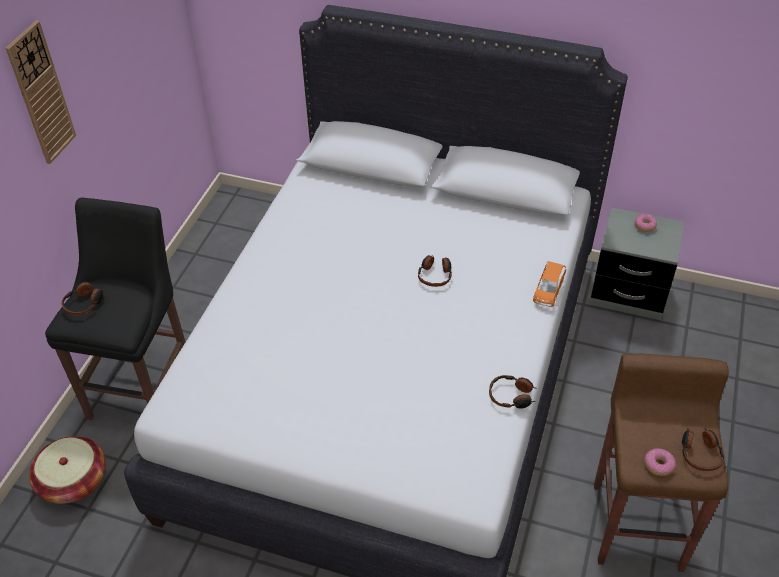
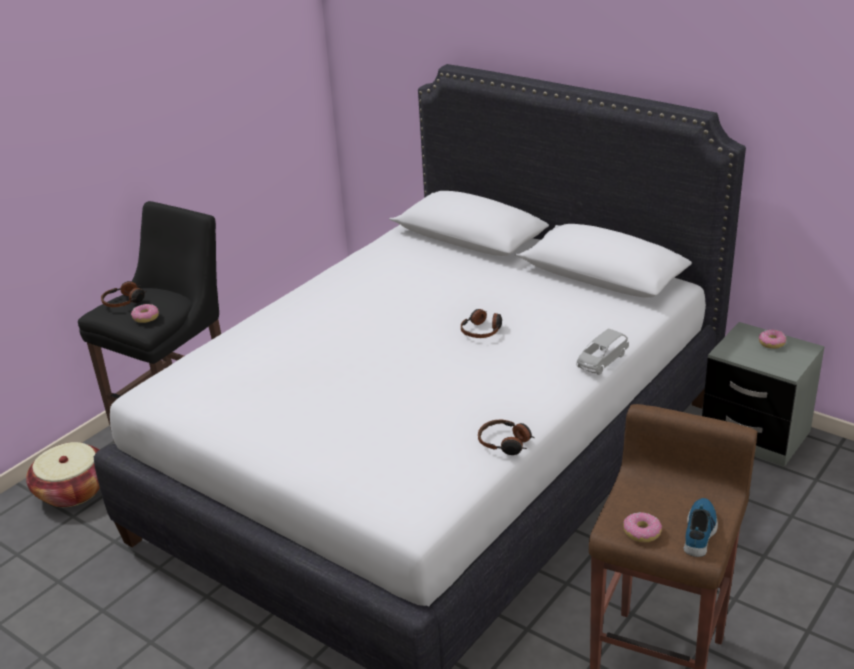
camera: 20 degrees right, 15 degrees down
(41, 94) = (129, 88): wall clock -> none
(117, 320) = (145, 318): none -> donut
(548, 290) = (601, 361): orange toy car -> grey toy car
(700, 453) = (700, 531): headphones -> shoe

